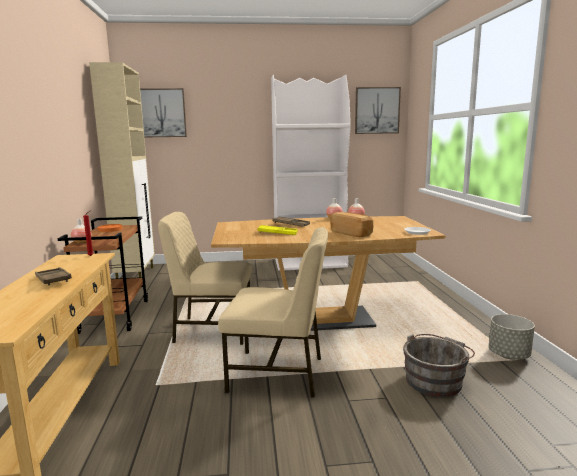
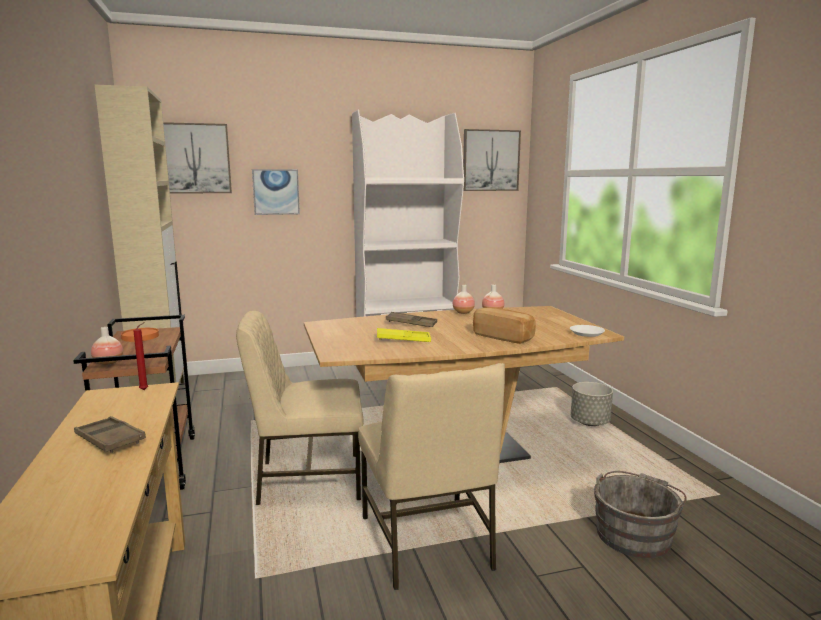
camera: 10 degrees left, 0 degrees up
(217, 135) = (276, 192): none -> picture
(278, 374) = (427, 543): beige chair -> beige chair turned 75 degrees clockwise
(508, 355) = (707, 488): grey planter -> grey planter (589, 422)

